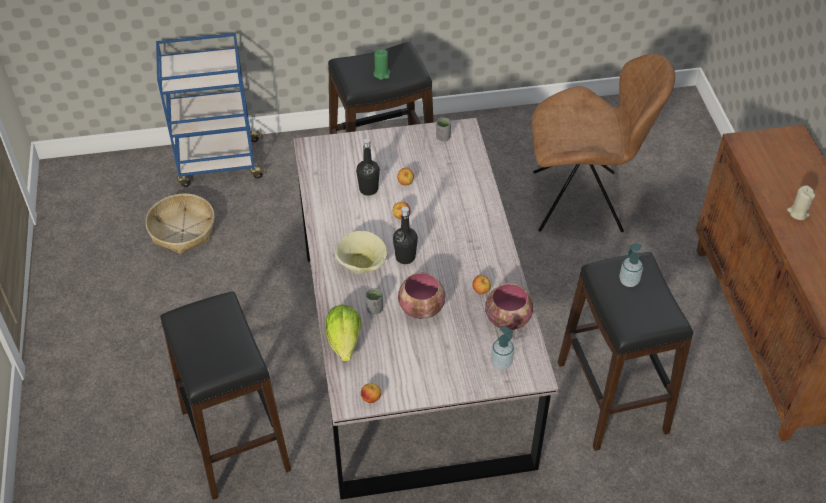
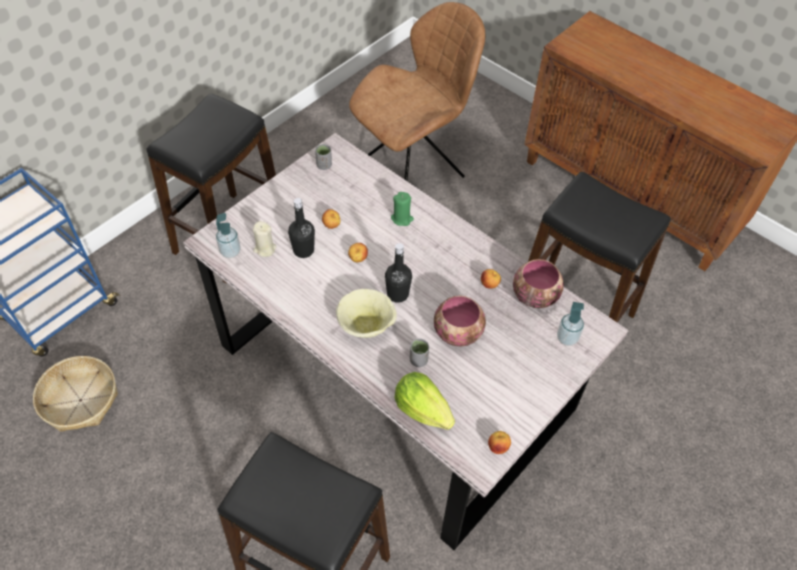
camera: 40 degrees left, 5 degrees up
(382, 74) = (213, 135): green candle -> green candle (402, 218)
(629, 281) = (592, 204): soap dispenser -> soap dispenser (230, 251)
(798, 213) = (653, 81): beige candle -> beige candle (264, 249)

